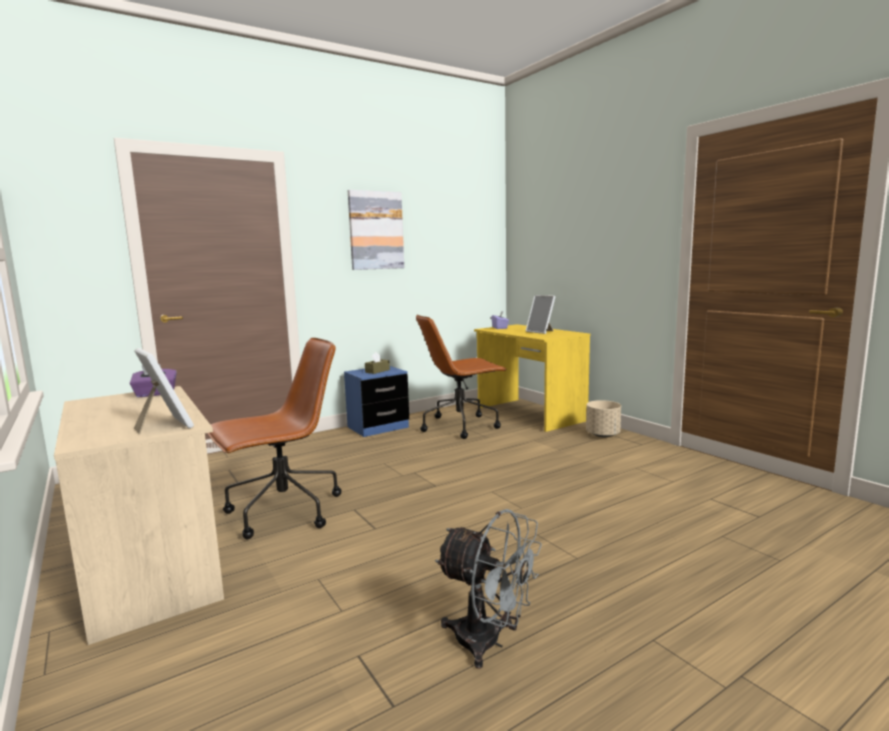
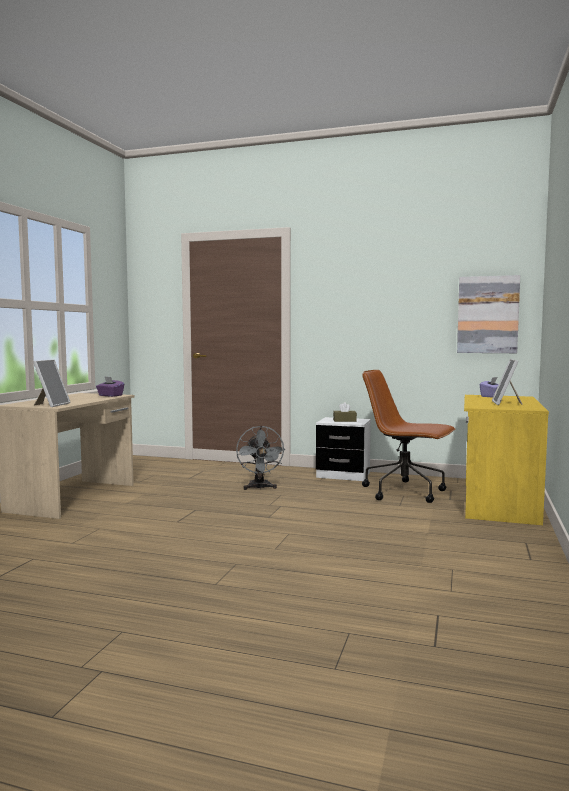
camera: 50 degrees right, 5 degrees down
(282, 512) = (166, 498): brown office chair -> none
(376, 230) = (369, 288): picture -> picture (487, 315)
(378, 427) = (343, 475): blue nightstand -> white nightstand
(489, 642) = (72, 584): grey fan -> grey fan (259, 488)
(603, 435) = (515, 539): beige planter -> none

